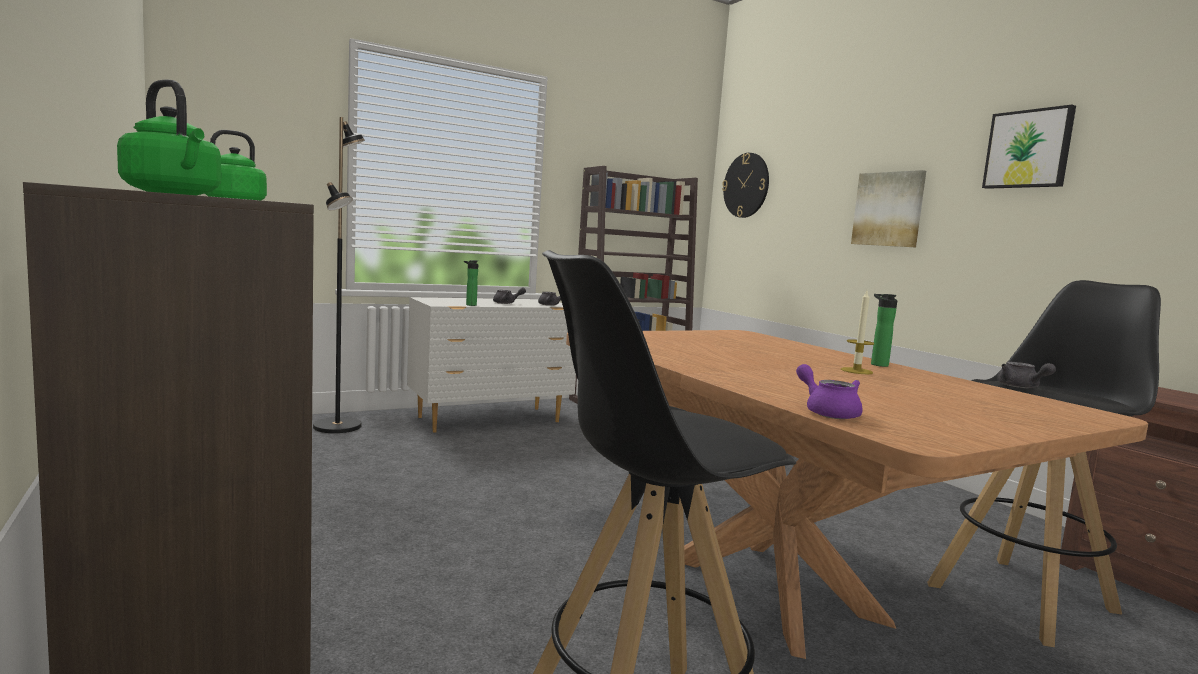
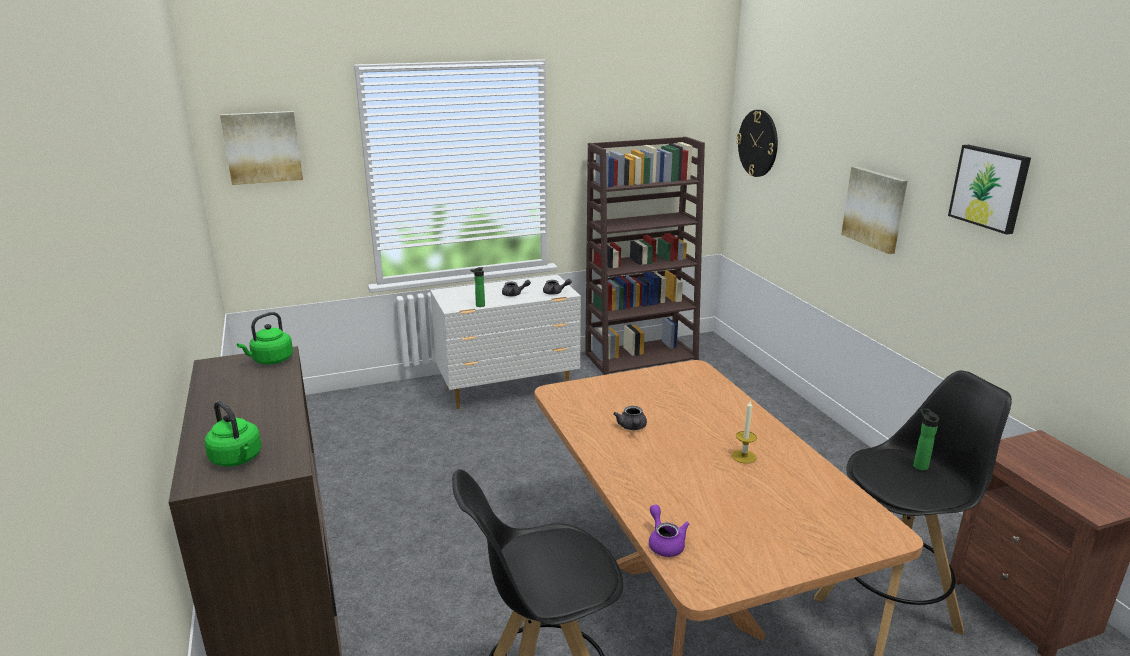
camera: 10 degrees right, 15 degrees up
(231, 106) = (262, 147): none -> picture
(338, 426) = (381, 403): black floor lamp -> none
(877, 364) = (774, 439): bottle -> bottle (919, 465)
(1021, 387) = (886, 468): grey teapot -> grey teapot (632, 427)

